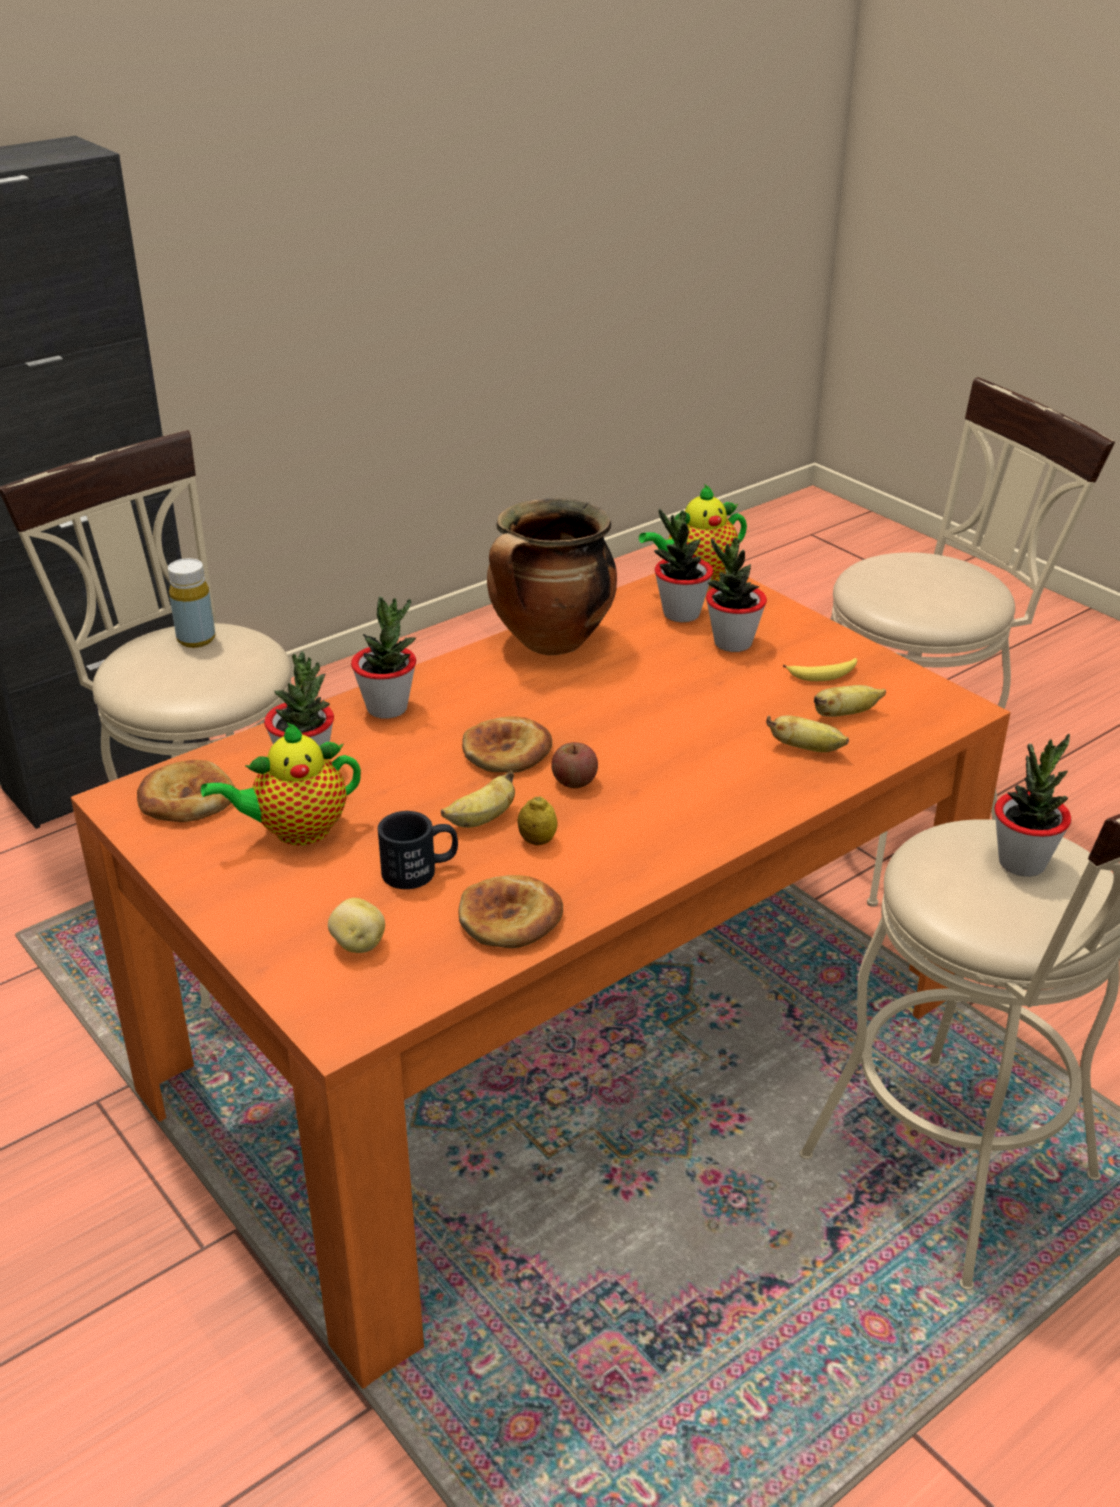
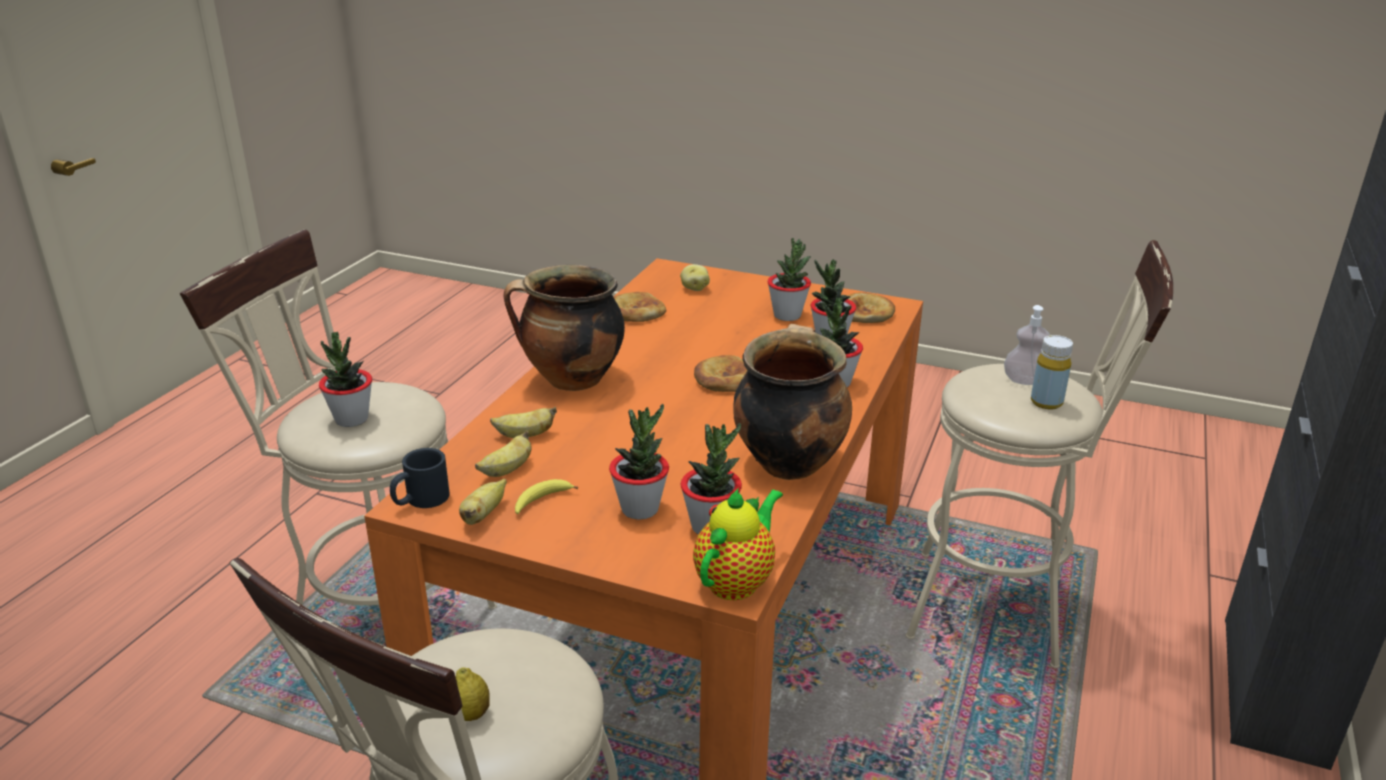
camera: 150 degrees right, 5 degrees down
(168, 666) = (1025, 381): none -> soap dispenser
(295, 831) = (787, 315): teapot -> potted plant
(420, 870) = (701, 317): black mug -> black mug (420, 500)
(481, 820) = (697, 344): banana -> banana (483, 515)
(537, 840) = (655, 343): lemon -> lemon (470, 714)
(574, 781) = (665, 375): apple -> none
(704, 810) = (571, 381): none -> cooking pot

